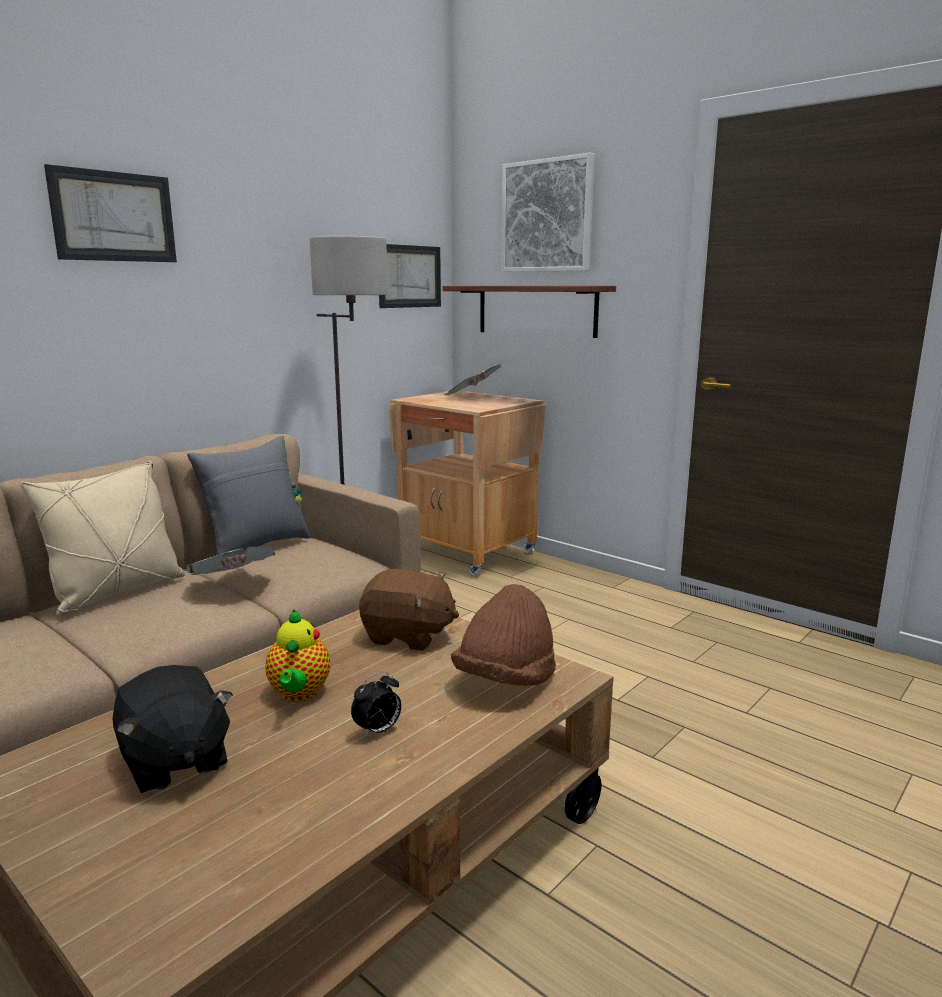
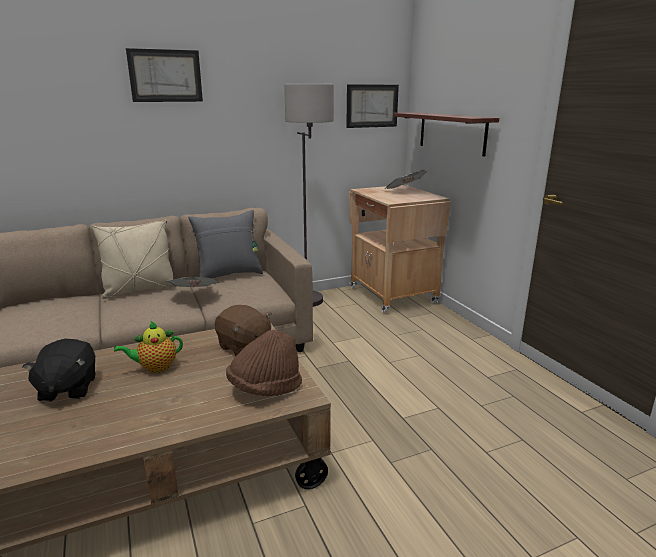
camera: 25 degrees right, 5 degrees up
(299, 694) = (155, 368): teapot -> teapot turned 45 degrees clockwise
(378, 731) = (168, 400): alarm clock -> none
(547, 216) = (462, 63): picture -> none

